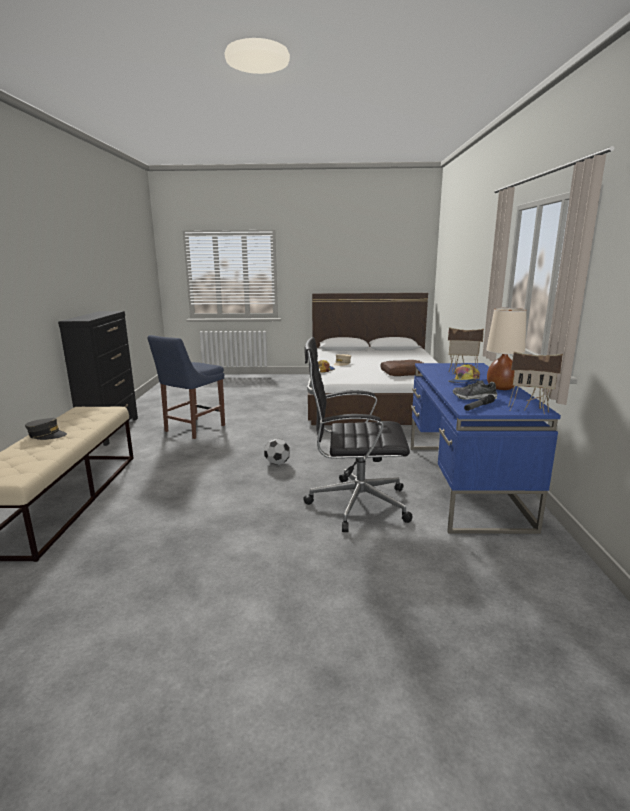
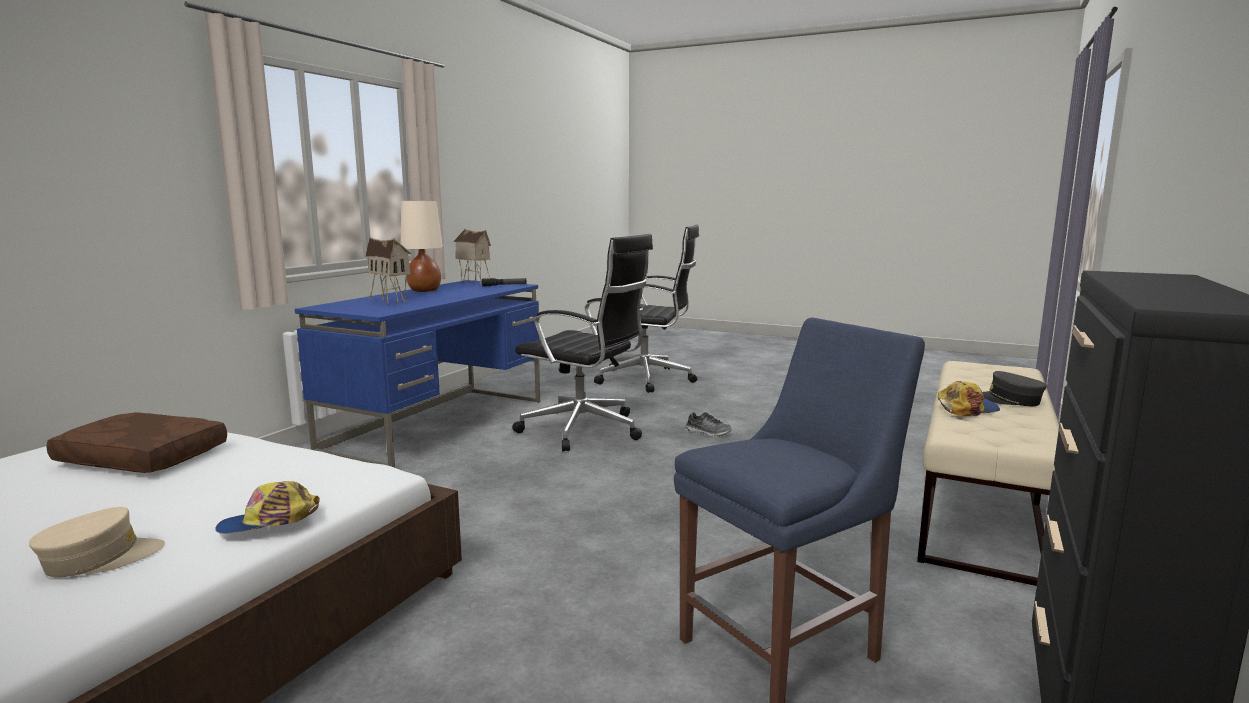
camera: 155 degrees left, 5 degrees down
(277, 463) = (629, 491): football -> none
(405, 639) = (648, 379): none -> black office chair
(464, 381) = (427, 297): cap -> cap (966, 408)
(474, 398) = (482, 288): shoe -> shoe (708, 433)

